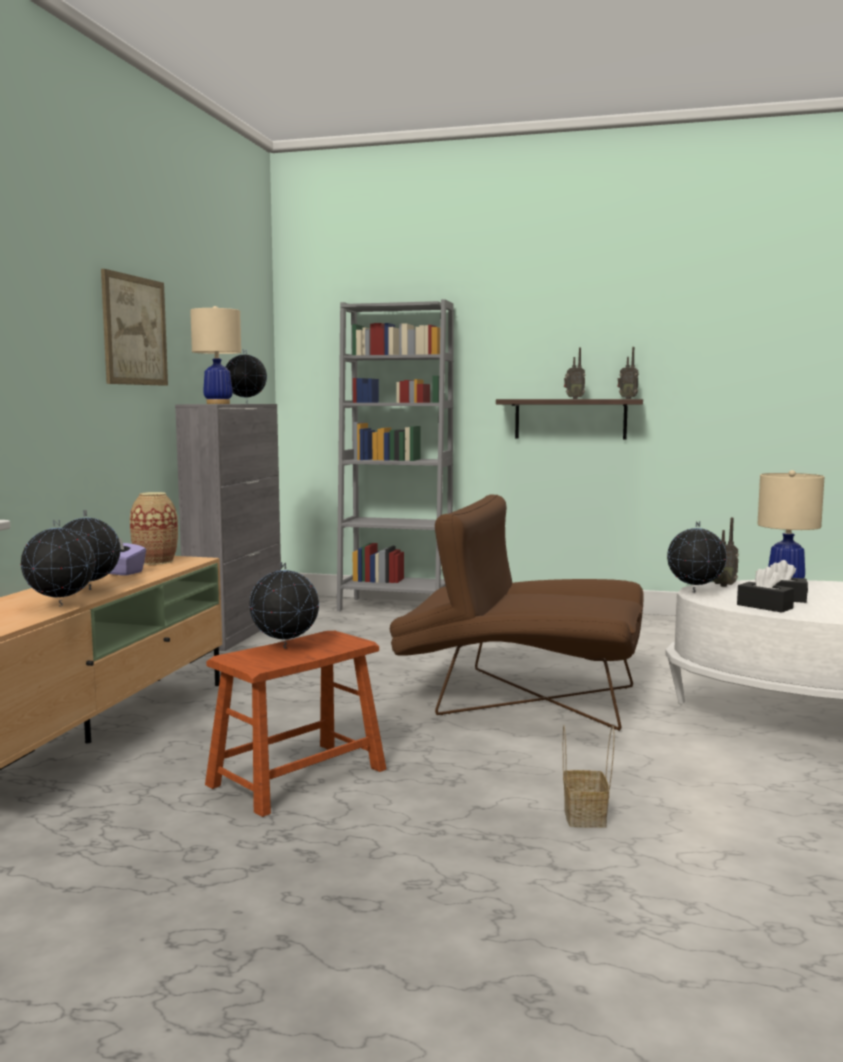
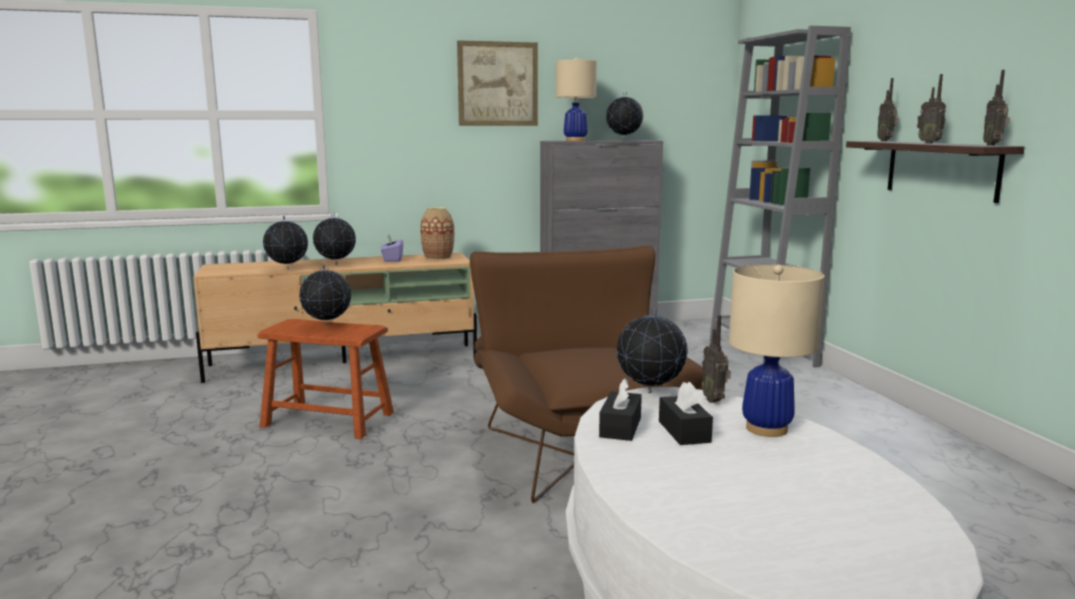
camera: 60 degrees right, 5 degrees up
(516, 398) = (886, 141): none -> radio
(586, 817) = (315, 523): basket -> none

